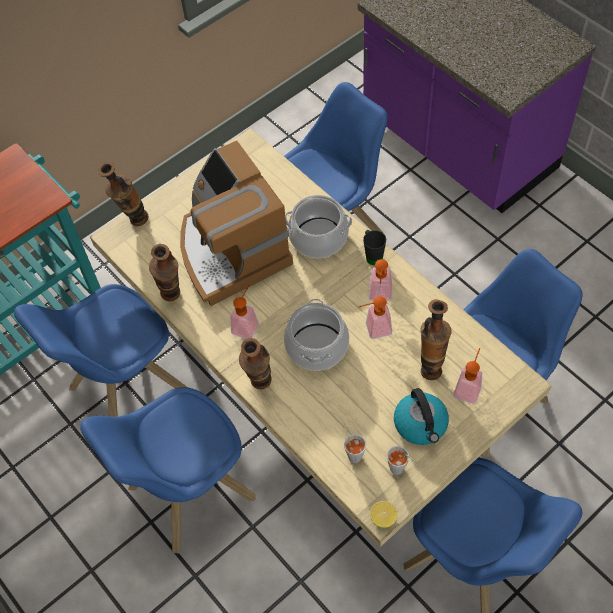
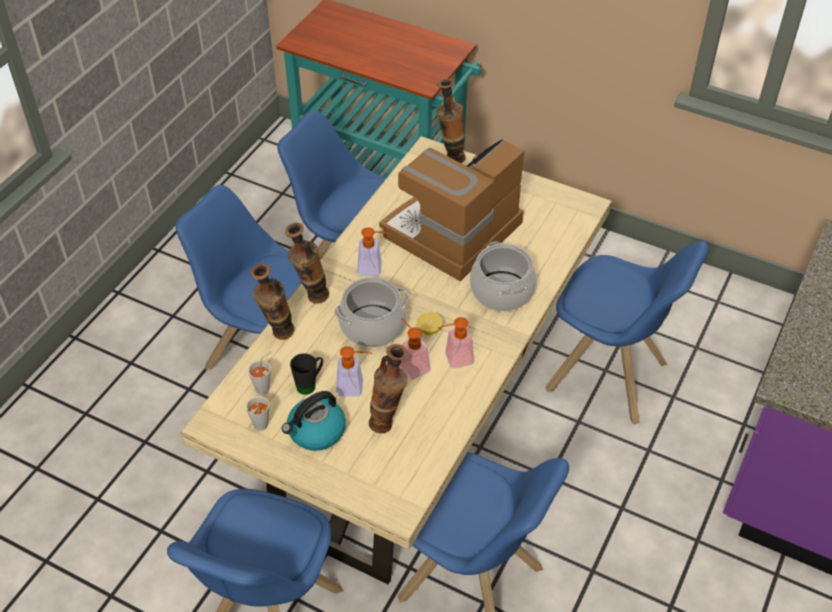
camera: 65 degrees right, 10 degrees down
(173, 298) = (380, 210): vase -> vase (277, 336)
(372, 255) = (503, 339): black mug -> black mug (310, 384)
(383, 518) = (204, 428): lemon -> lemon (429, 329)
(468, 387) = (375, 462): soap dispenser -> soap dispenser (355, 387)

